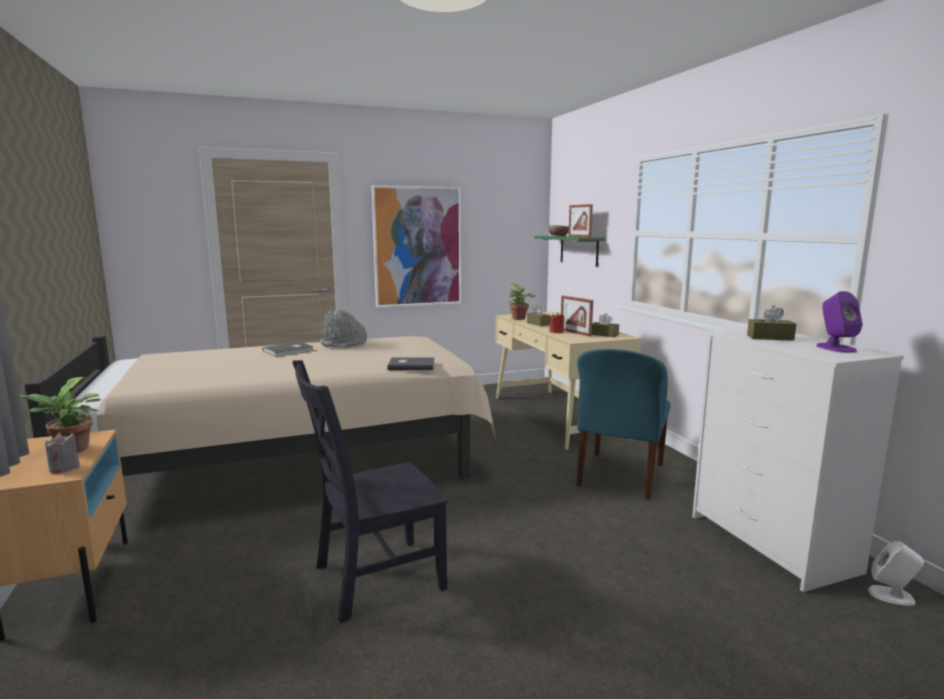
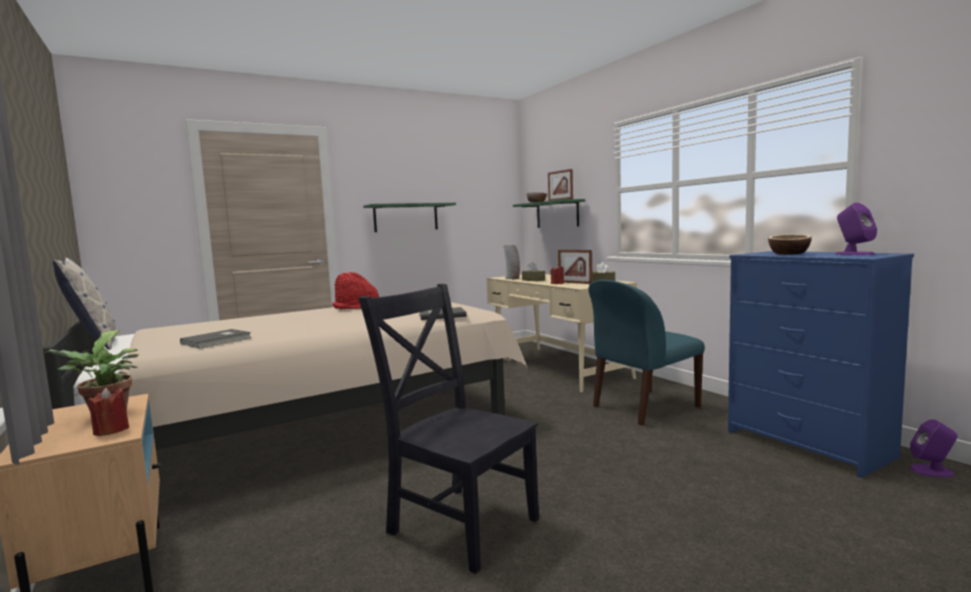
camera: 10 degrees left, 5 degrees down
(64, 468) = (111, 430): grey candle -> red candle
(98, 369) = (93, 344): none -> pillow
(289, 351) = (304, 315): grey book -> grey book (218, 340)
(344, 344) = (356, 307): grey hat -> red hat
(373, 578) = (459, 523): black chair -> black chair turned 75 degrees clockwise
(417, 246) = (406, 217): picture -> green shelf
(519, 319) = (512, 278): potted plant -> vase
(620, 476) = (643, 407): blue chair -> blue chair turned 45 degrees clockwise
(770, 337) = (788, 253): brown tissue box -> bowl
(773, 543) = (809, 444): white dresser -> blue dresser
(892, 595) = (932, 471): white speaker -> purple speaker

